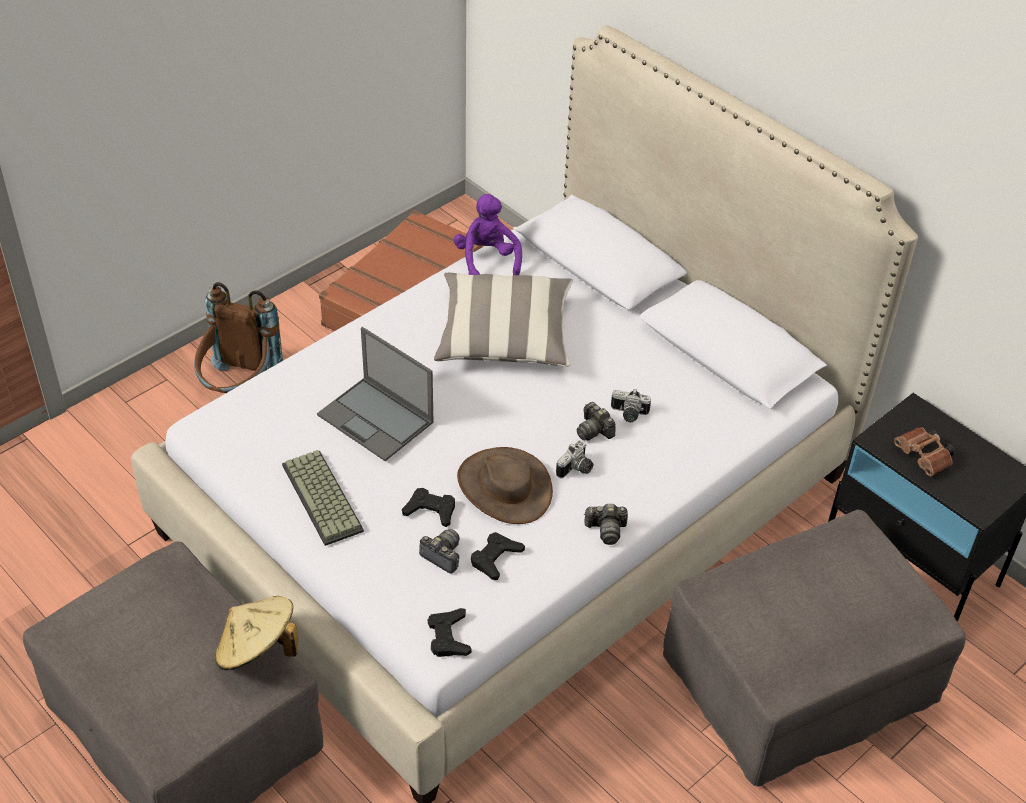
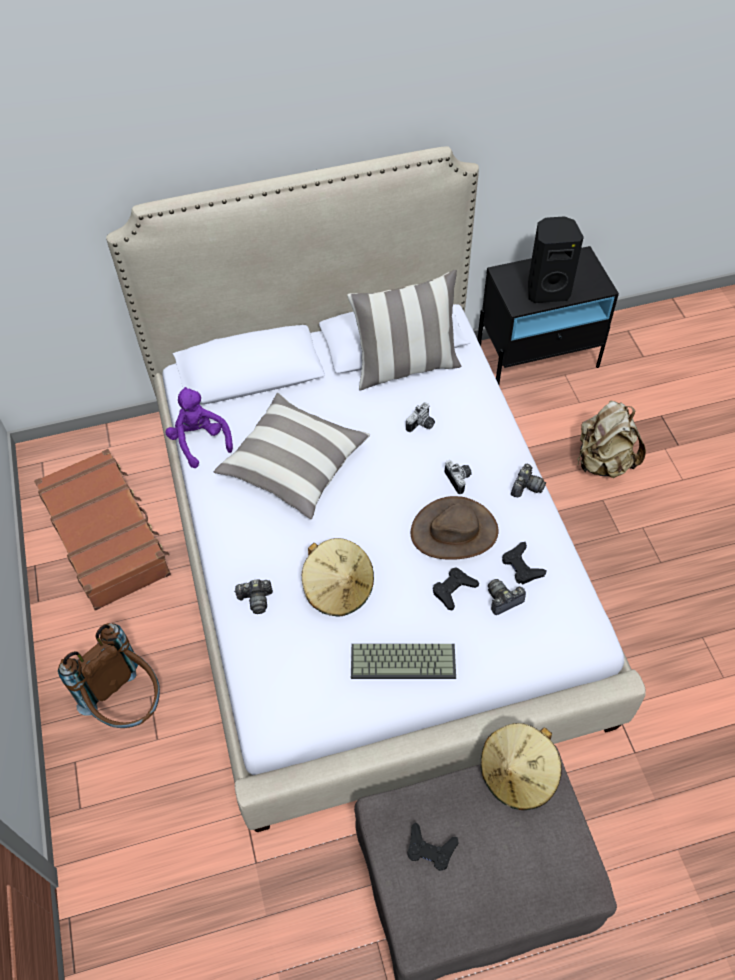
camera: 60 degrees left, 10 degrees up
(376, 419) = (339, 588): laptop -> beige hat
(448, 637) = (583, 627): black game controller -> black game controller (430, 849)
(487, 260) = (200, 441): purple plush toy -> purple plush toy turned 45 degrees clockwise
(594, 430) = (426, 452): camera -> camera (256, 599)
(701, 373) = (405, 366): none -> pillow
(799, 681) = (603, 462): grey ottoman -> beige backpack
(924, 458) = (547, 290): brown binoculars -> black speaker

